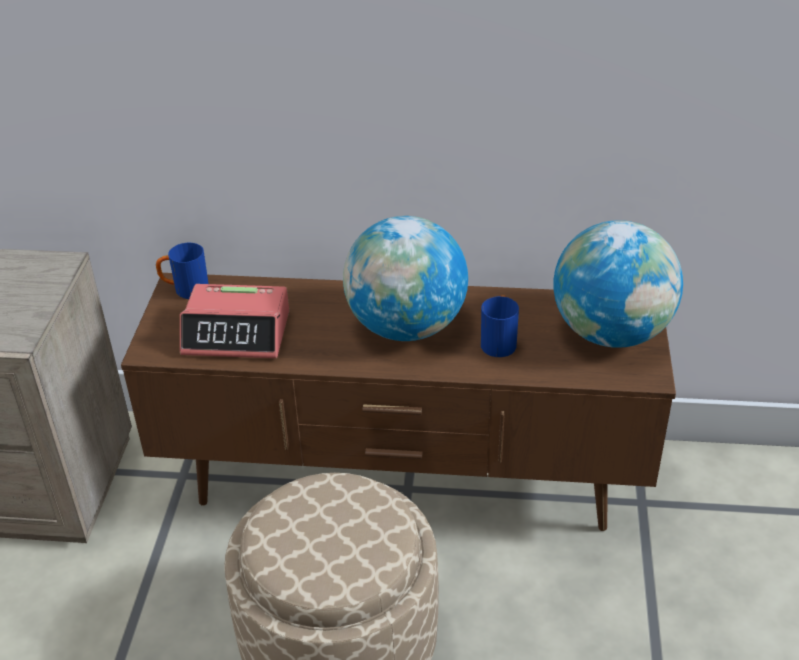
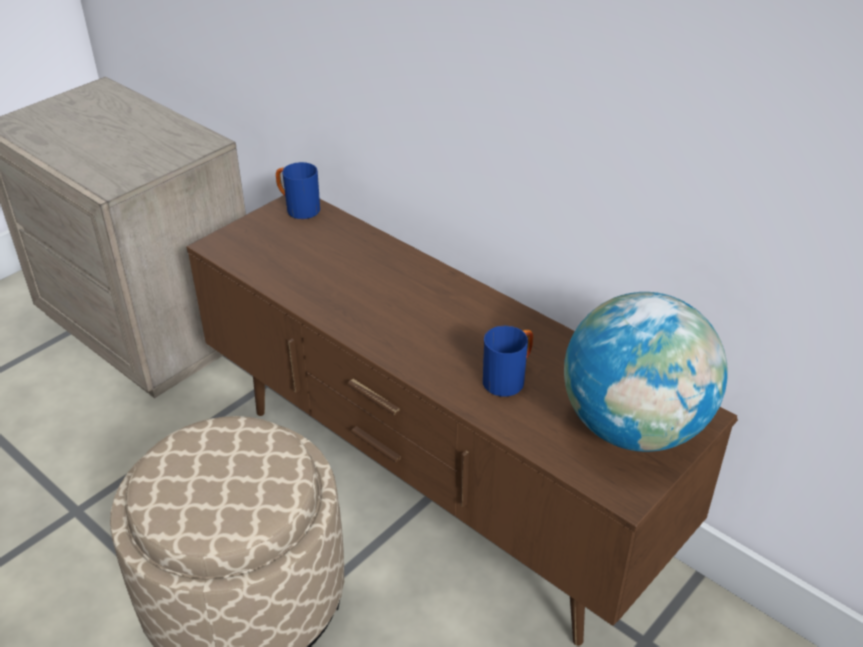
camera: 35 degrees right, 0 degrees up
(237, 333) = (296, 262): alarm clock -> none
(406, 327) = (438, 323): globe -> none

